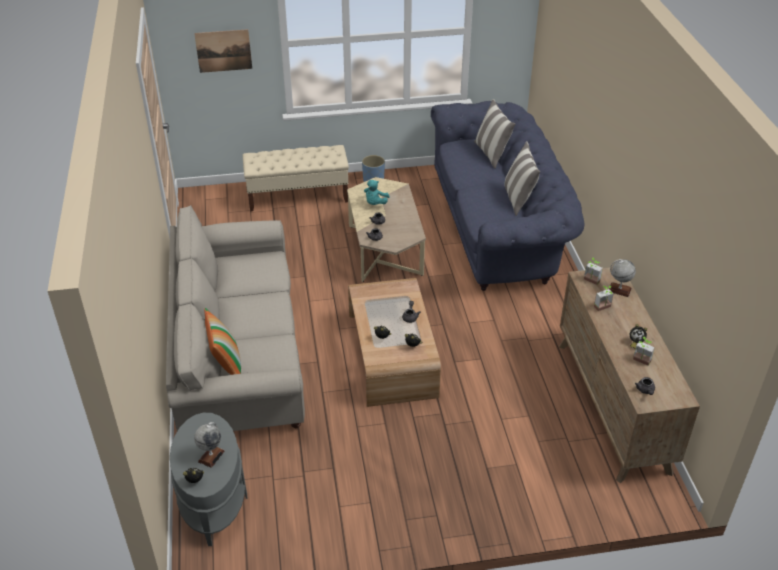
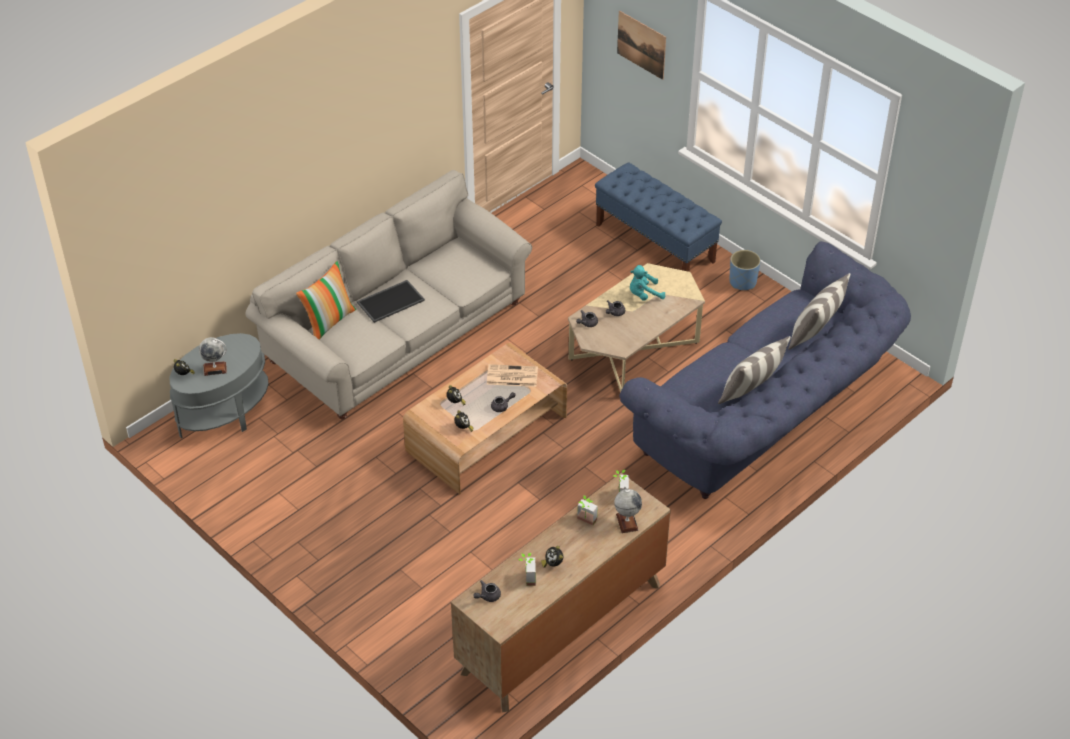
camera: 55 degrees right, 5 degrees up
(243, 320) = (390, 301): none -> tray
(298, 196) = (655, 243): beige bench -> blue bench
(384, 298) = (511, 376): none -> newspaper

